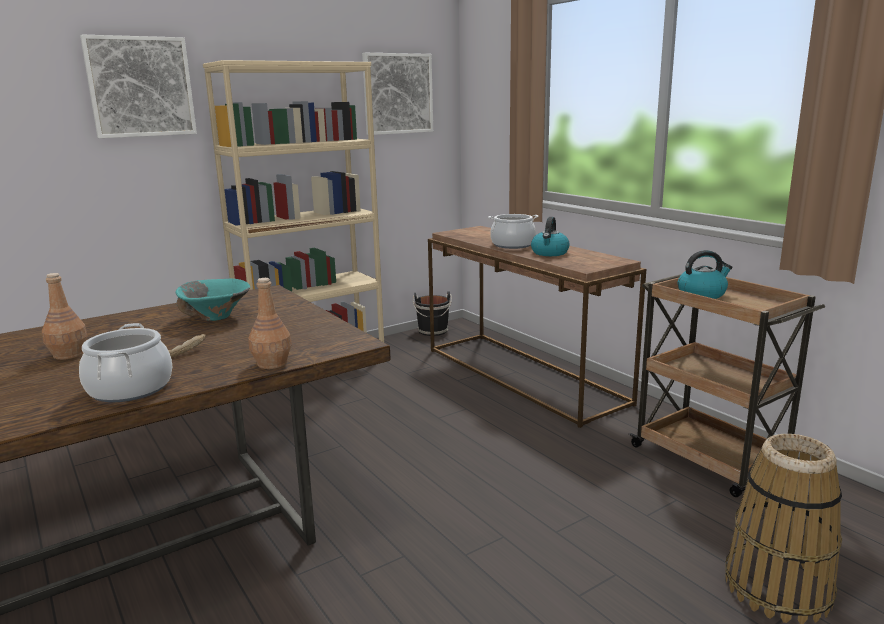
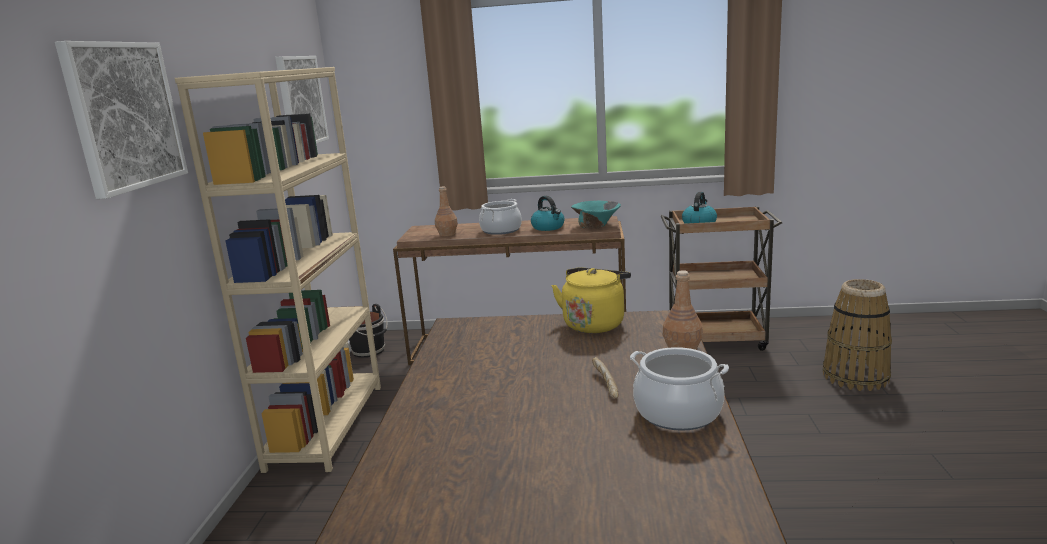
camera: 50 degrees left, 0 degrees up
(68, 355) = (521, 437): brown bottle -> brown bottle (447, 234)
(216, 317) = (506, 355): turquoise bowl -> turquoise bowl (596, 226)
(312, 324) = (594, 323): none -> yellow kettle

